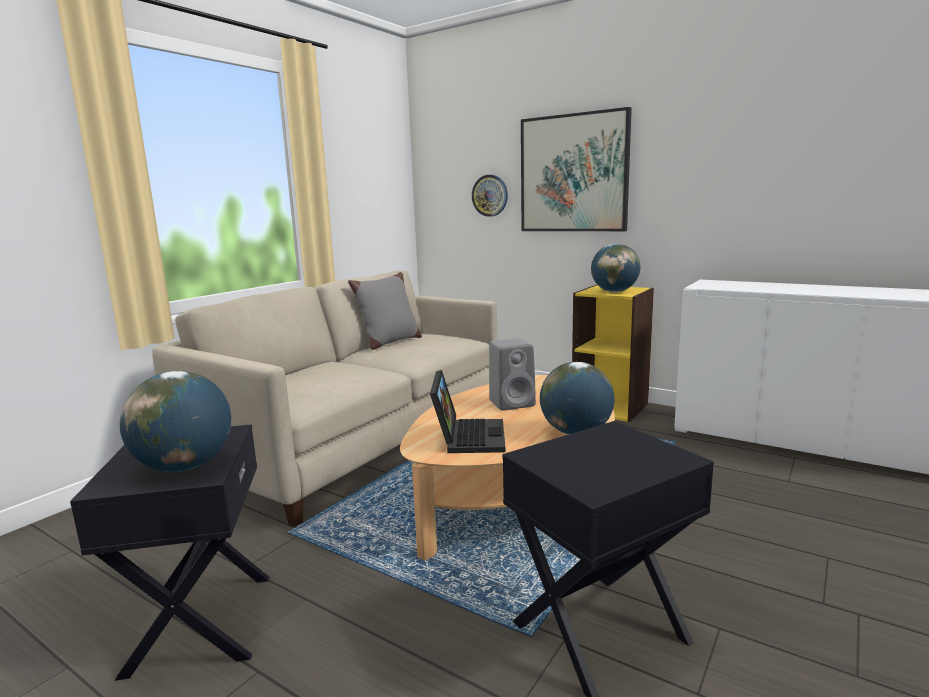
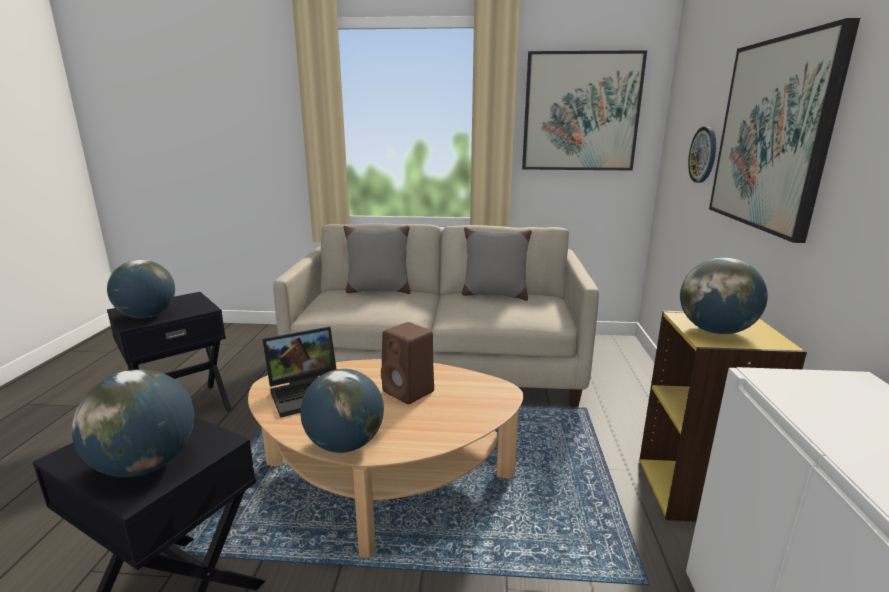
camera: 60 degrees right, 5 degrees up
(290, 373) = (378, 290): none -> grey pillow
(363, 166) = (581, 112): none -> picture
(513, 403) = (409, 392): grey speaker -> brown speaker
(633, 455) = (147, 464): none -> globe

